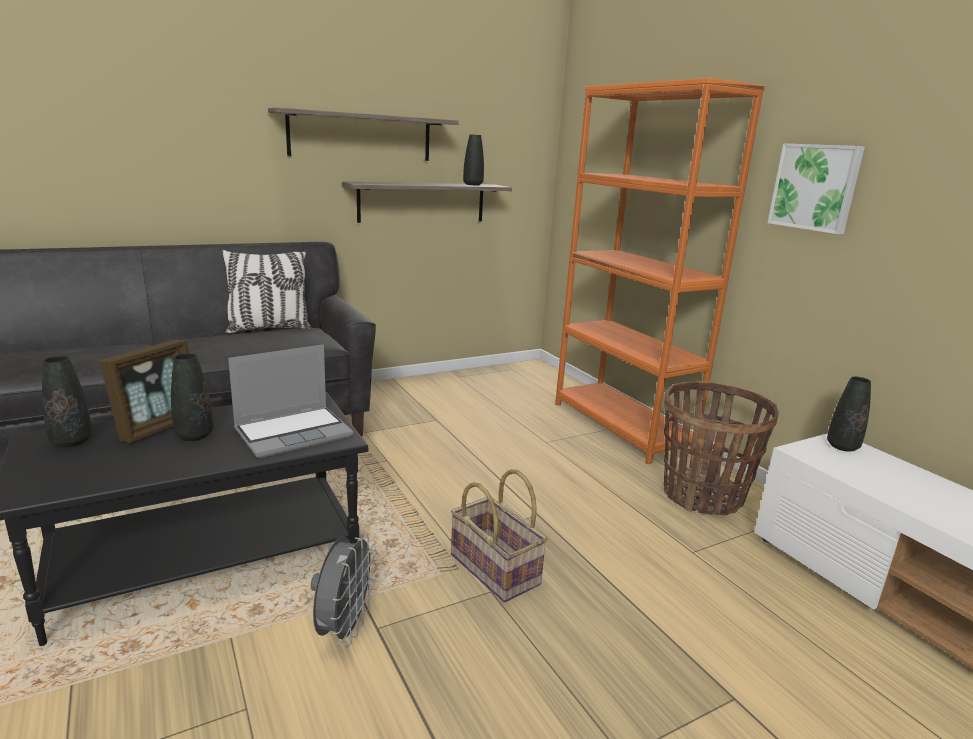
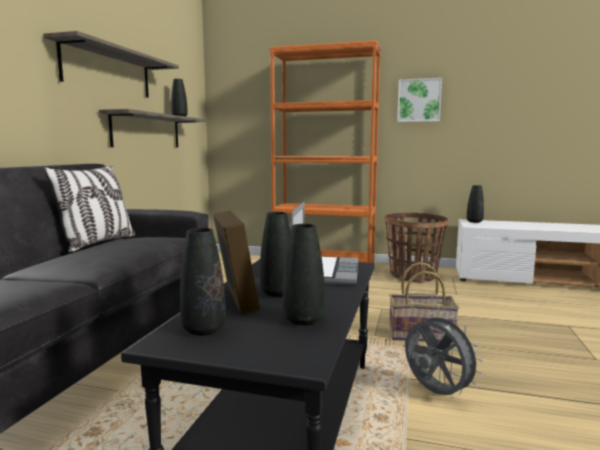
camera: 45 degrees left, 10 degrees down
(122, 468) = (303, 320): none -> black vase

